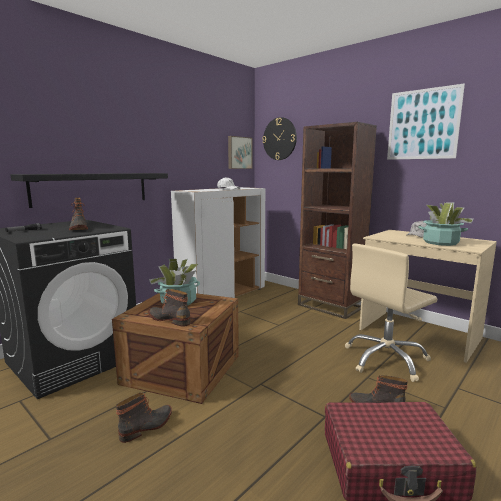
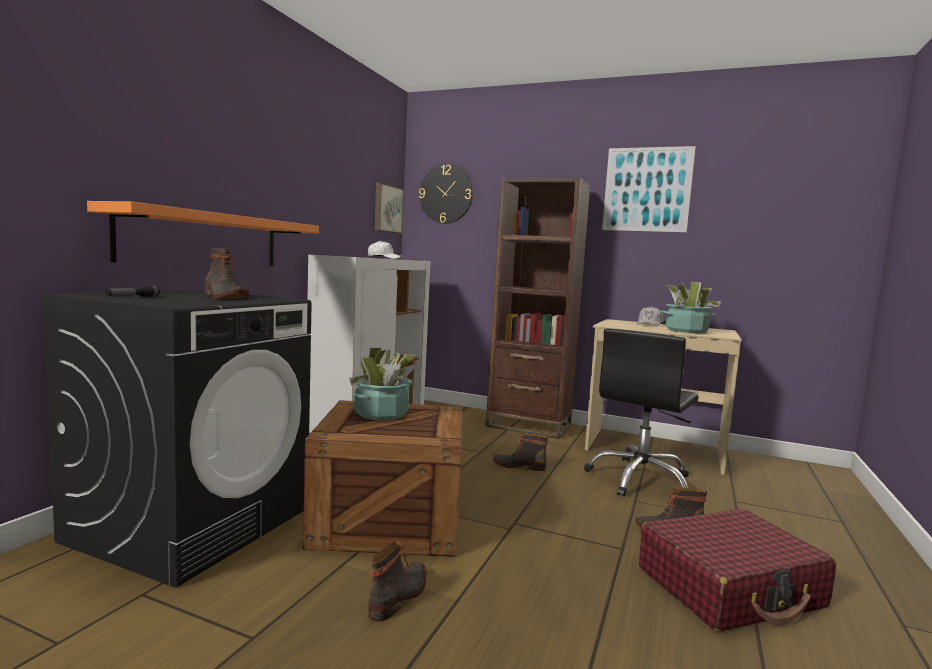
camera: 20 degrees left, 5 degrees down
(92, 188) = (204, 239): black shelf -> orange shelf
(170, 319) = (398, 434): boot -> boot (519, 465)
(386, 359) = (640, 479): beige office chair -> black office chair

